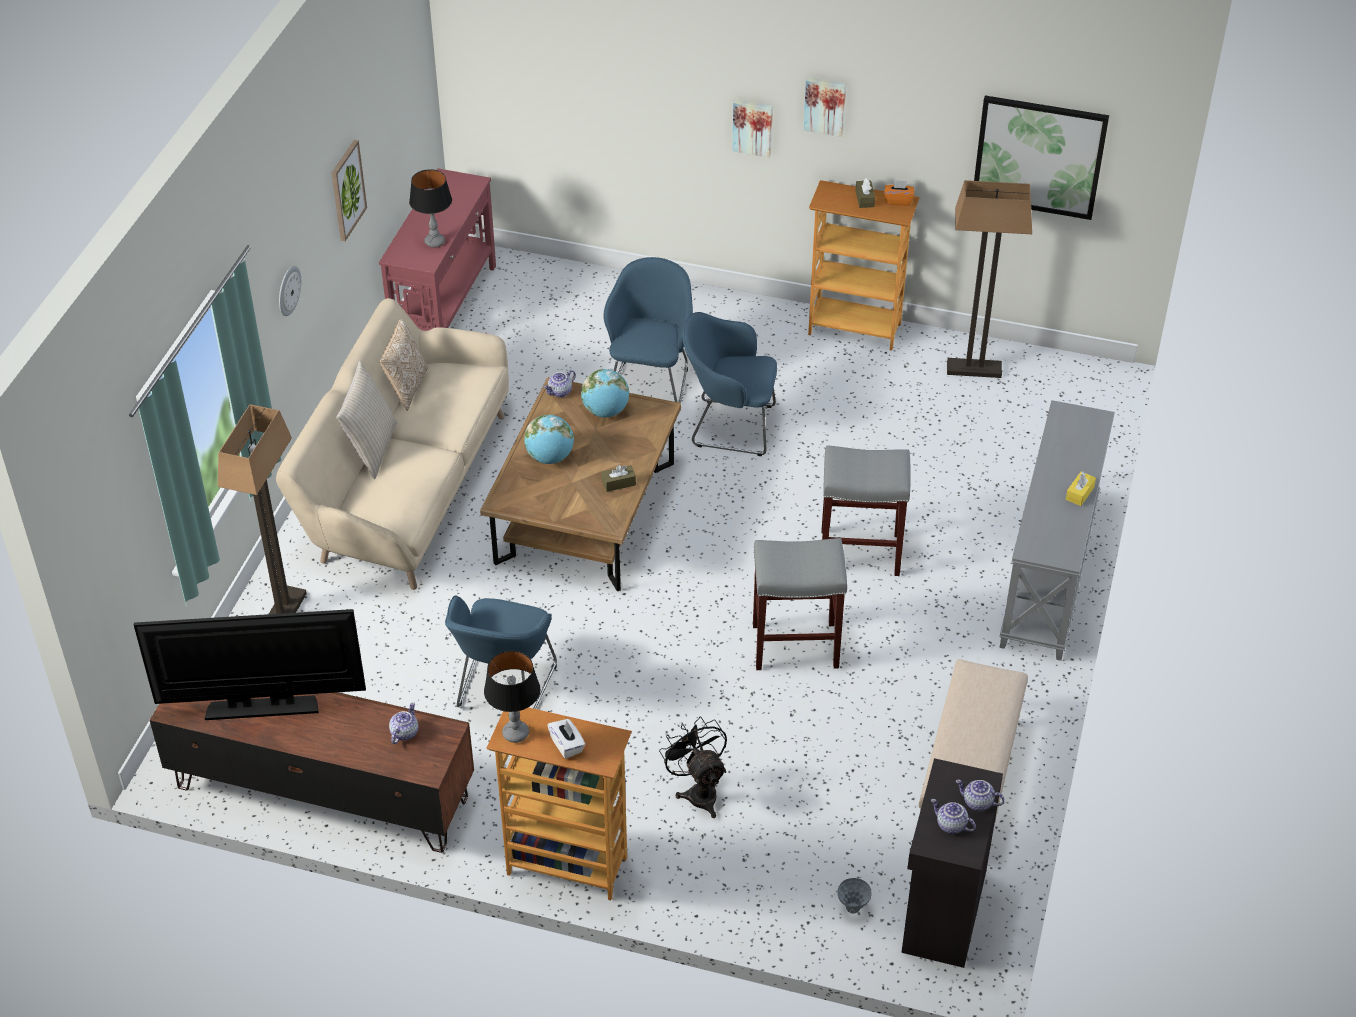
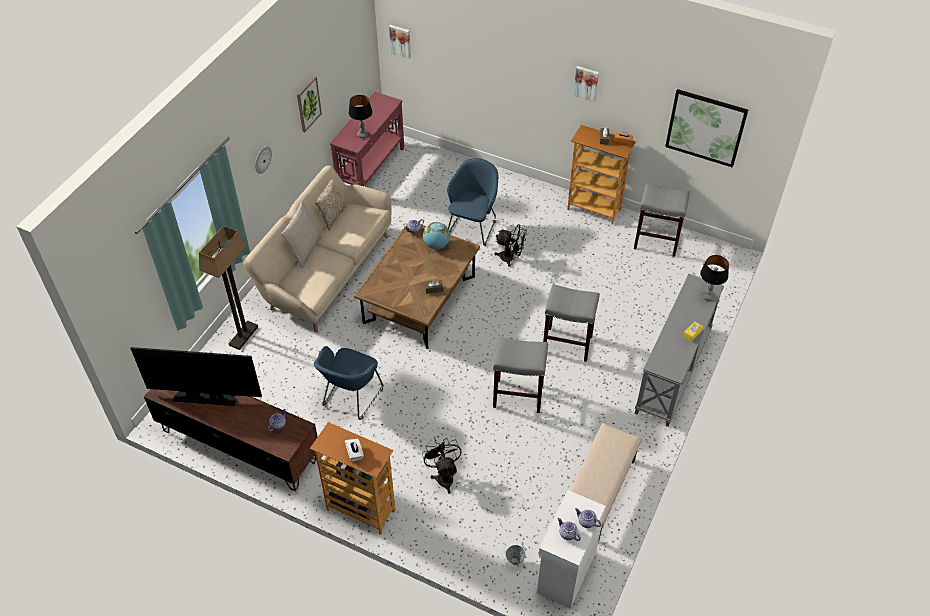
camera: 10 degrees right, 5 degrees up
(516, 733) = (328, 442): table lamp -> table lamp (708, 296)
(550, 457) = (399, 269): globe -> none
(729, 426) = (510, 258): blue armchair -> black fan
(753, 127) = (546, 90): picture -> picture (400, 41)
(941, 912) = (565, 572): black cabinet -> white cabinet
(974, 369) = (657, 242): floor lamp -> grey stool

